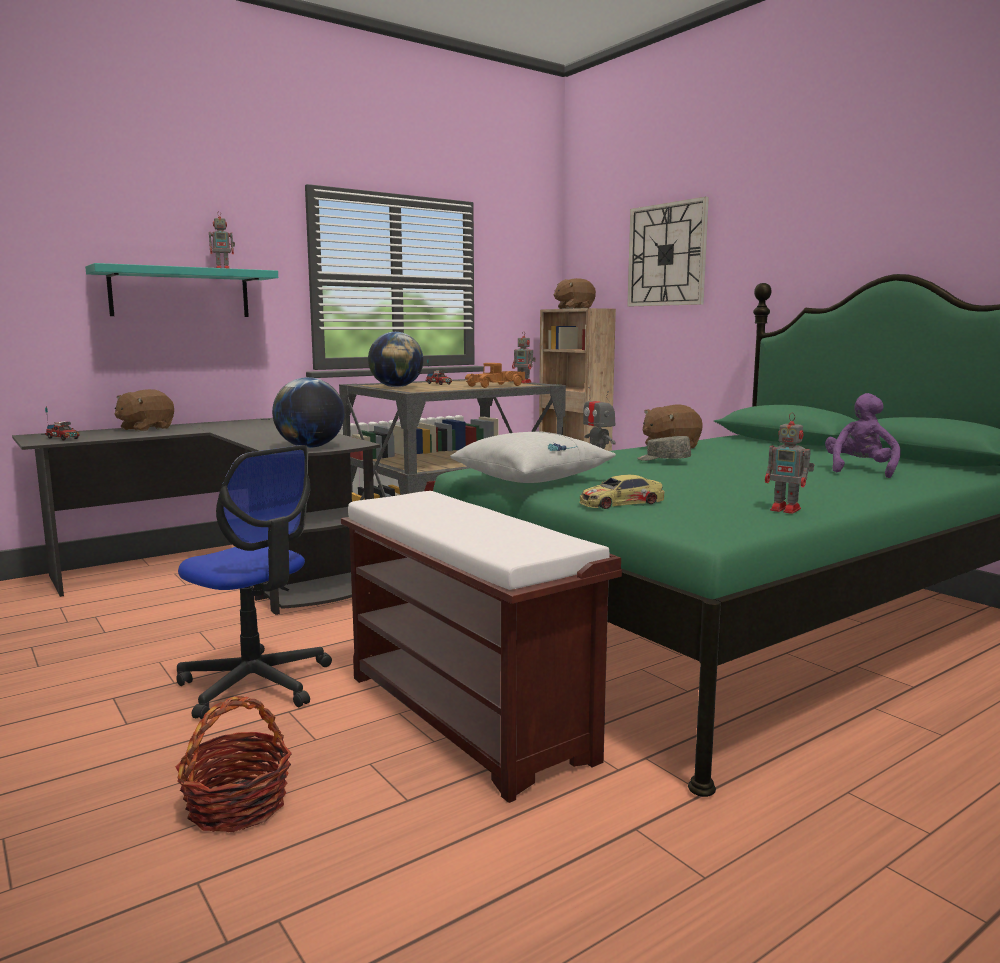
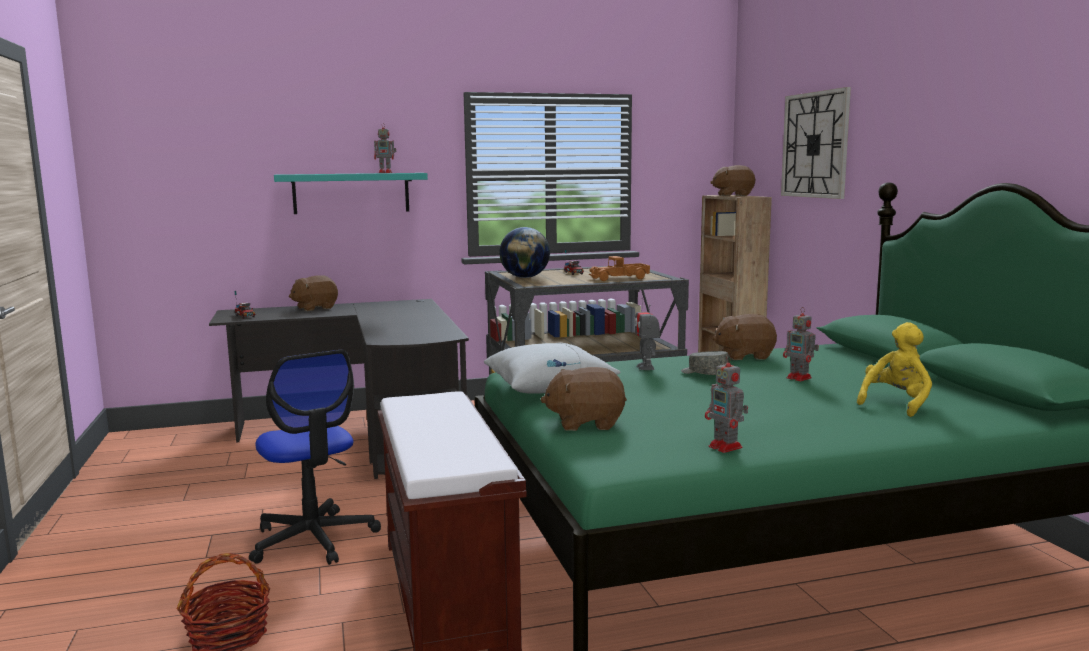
camera: 20 degrees right, 0 degrees up
(310, 447) = (407, 338): globe -> none
(524, 382) = (655, 274): toy robot -> toy robot (800, 378)
(621, 503) = (585, 423): toy car -> brown plush toy
(859, 470) = (896, 403): purple plush toy -> yellow plush toy

